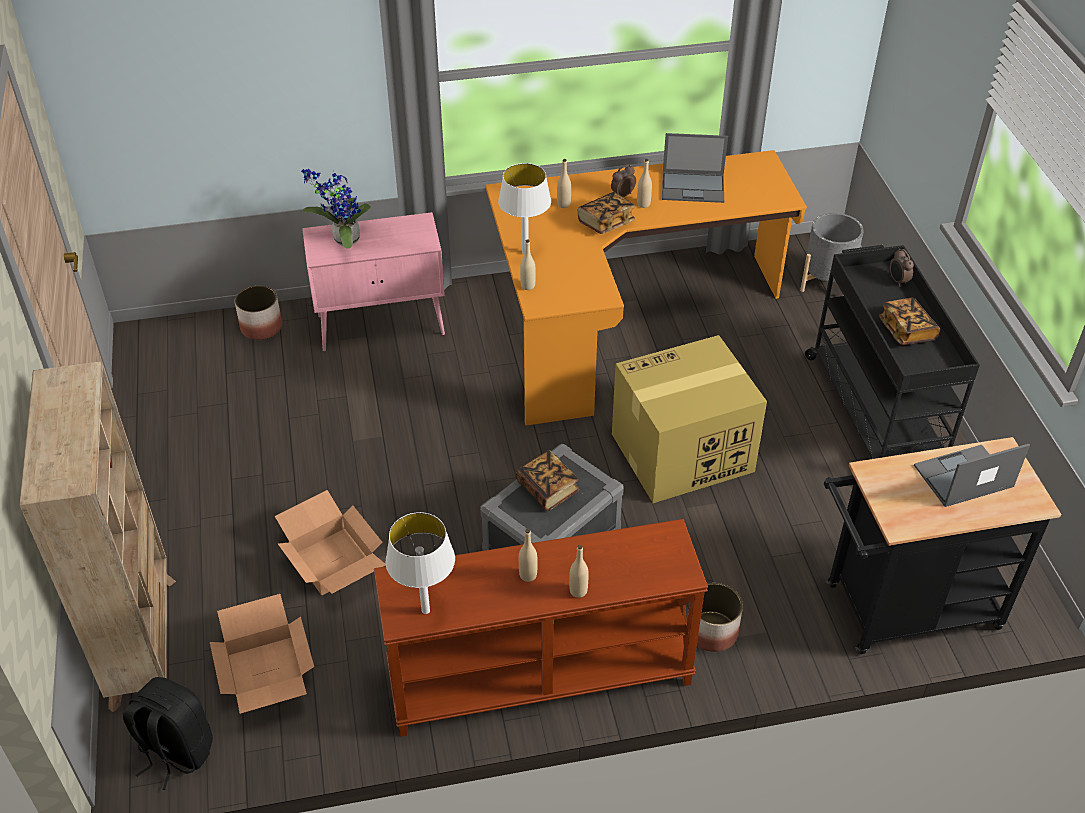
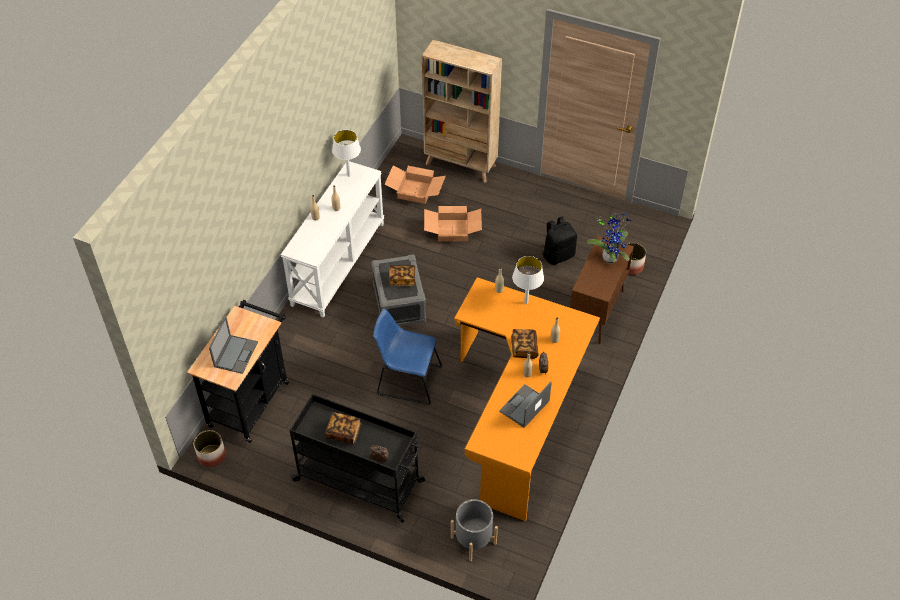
camera: 125 degrees right, 5 degrees up
(175, 751) = (403, 157): black backpack -> black backpack (558, 255)
(382, 325) = (596, 312): pink cabinet -> brown cabinet
(539, 679) = (337, 263): brown console table -> white console table
(680, 453) = (406, 379): cardboard box -> blue chair
(712, 631) = (305, 328): planter -> planter (211, 456)

